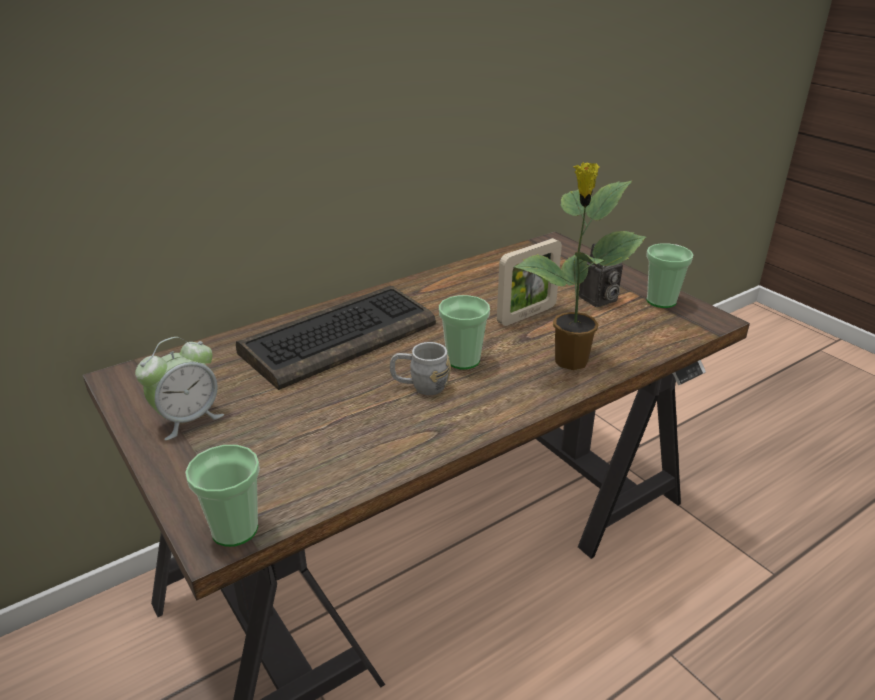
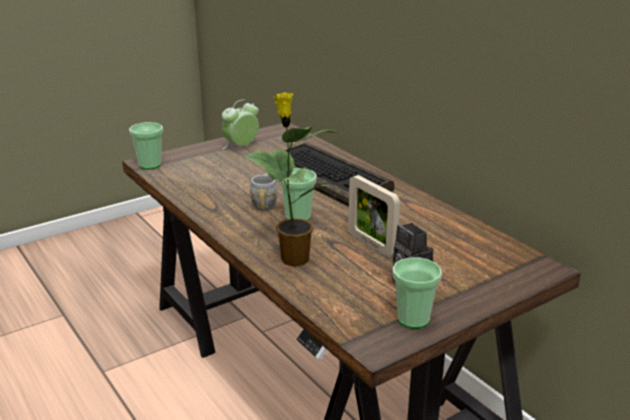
camera: 90 degrees right, 5 degrees down
(188, 419) = (241, 147): alarm clock -> alarm clock turned 90 degrees clockwise

